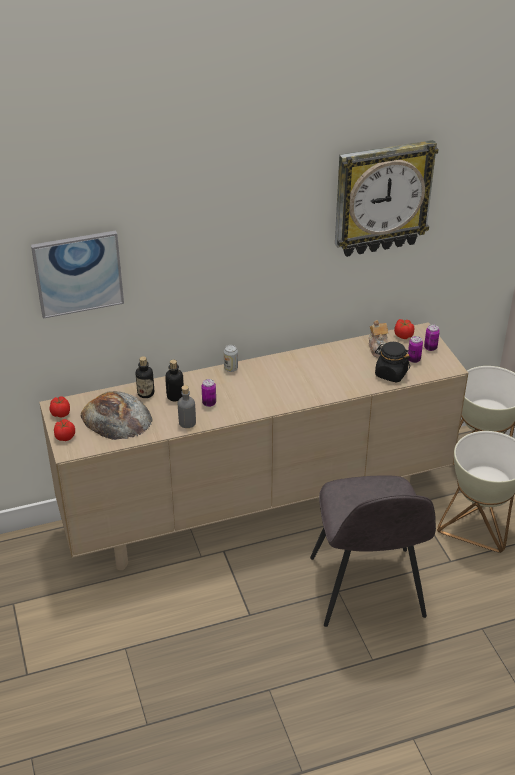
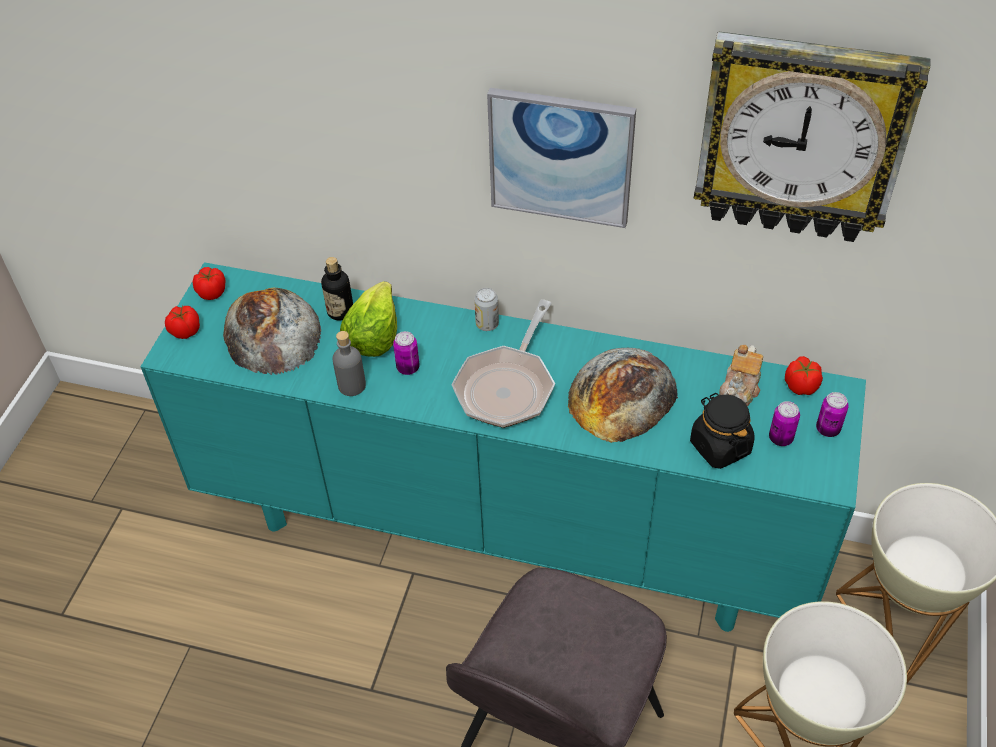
camera: 35 degrees right, 10 degrees up
(78, 273) = (248, 96): picture -> picture (561, 156)
(175, 396) = (373, 335): bottle -> lettuce
(257, 508) = (505, 532): beige cabinet -> turquoise cabinet
(268, 390) = (507, 386): none -> frying pan
(327, 371) = (622, 394): none -> bread

